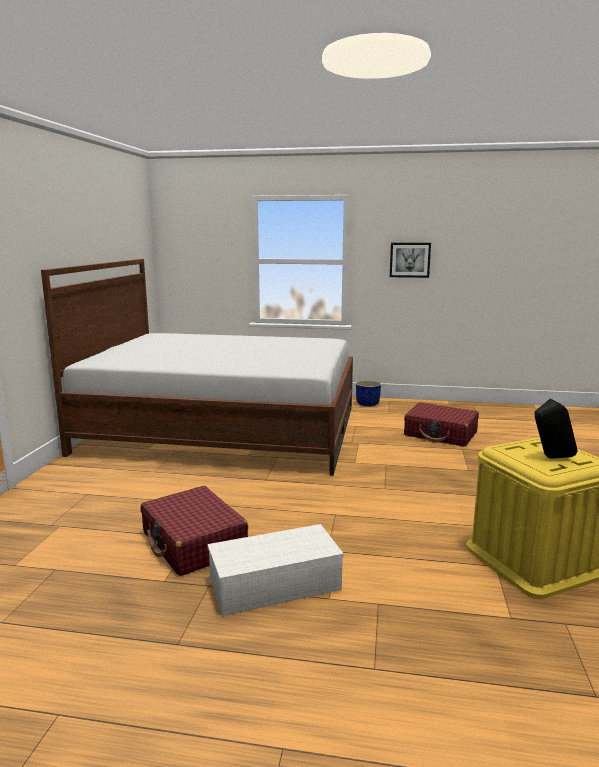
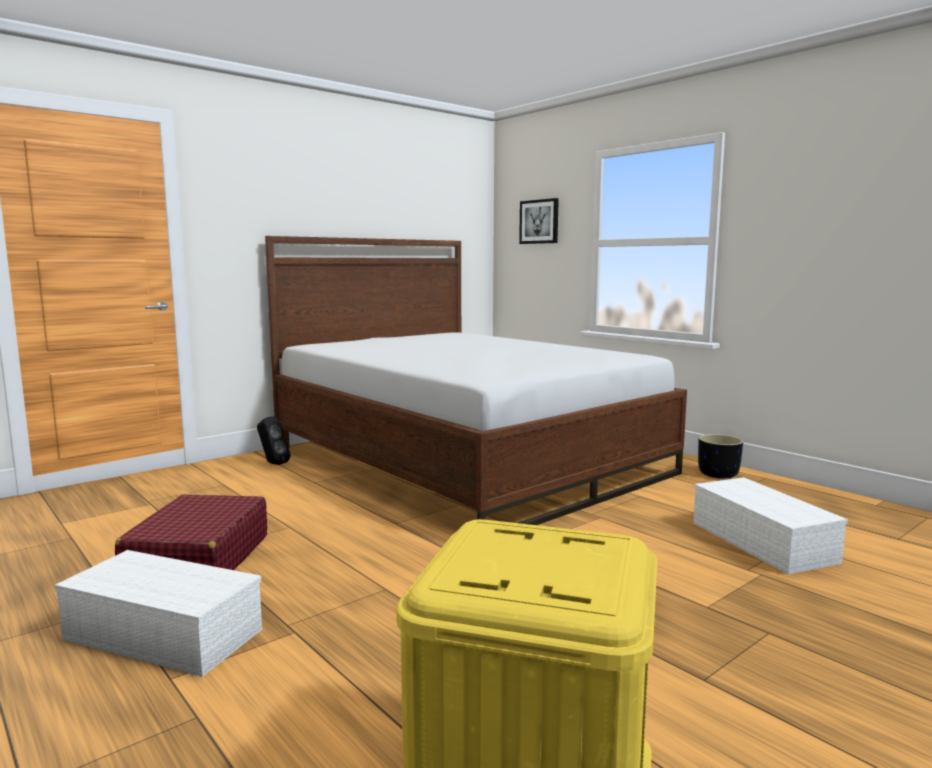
camera: 40 degrees right, 5 degrees down
(368, 404) = (719, 474): blue planter -> black planter
(410, 260) = (819, 233): picture -> picture (539, 221)
(440, 434) = (765, 542): red suitcase -> white storage box
(550, 458) = (520, 566): black speaker -> black speaker (272, 463)

